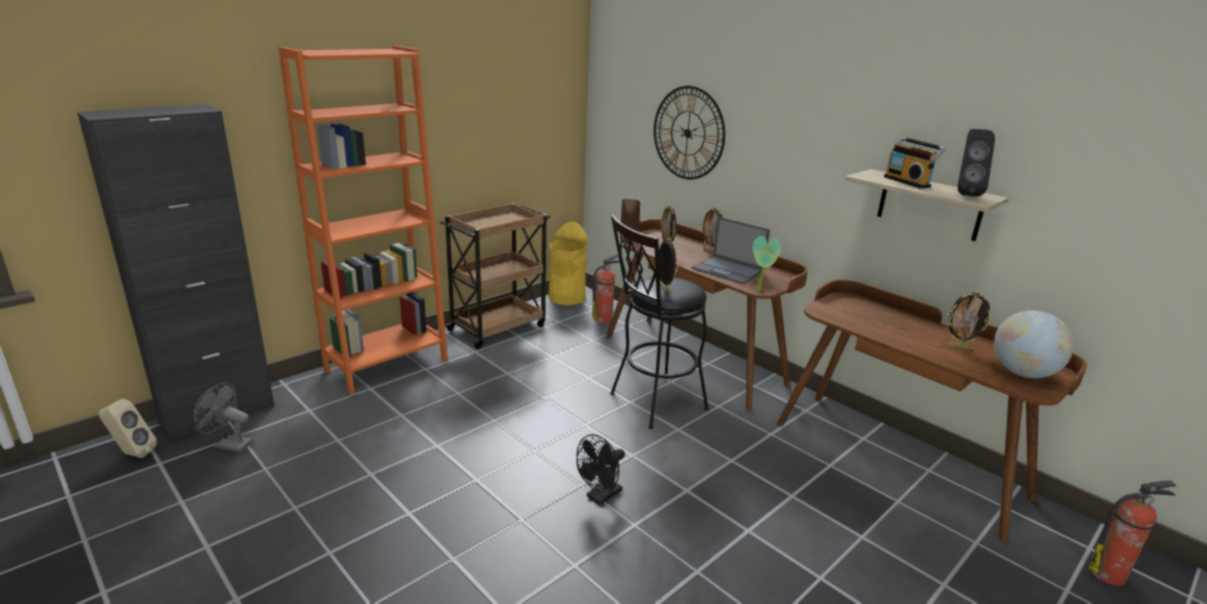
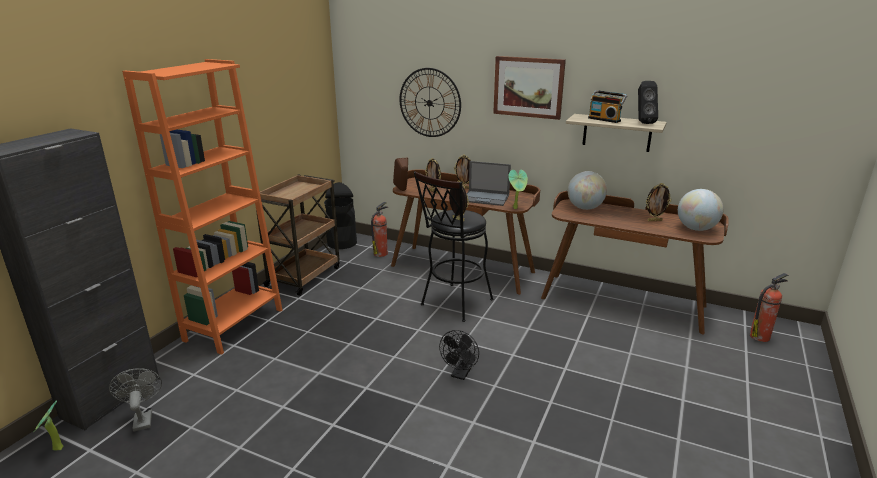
camera: 20 degrees left, 0 degrees up
(132, 454) = (56, 450): beige speaker -> potted plant
(228, 444) = (142, 418): grey fan -> grey fan turned 75 degrees clockwise
(567, 297) = (342, 243): yellow trash can -> black trash can
(812, 124) = (528, 87): none -> picture
(861, 309) = (585, 208): none -> globe

